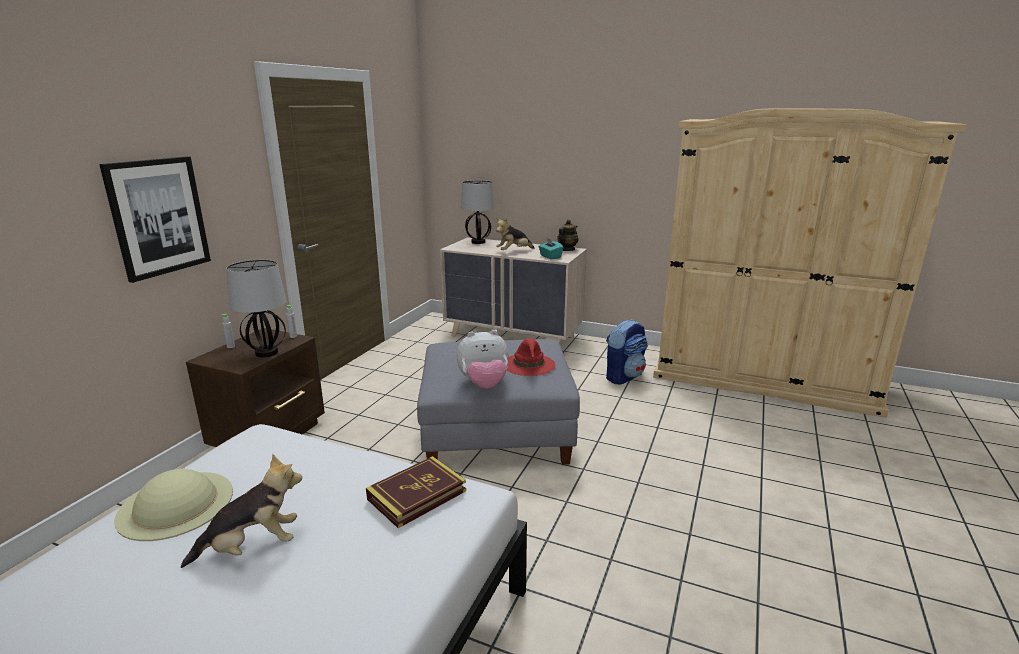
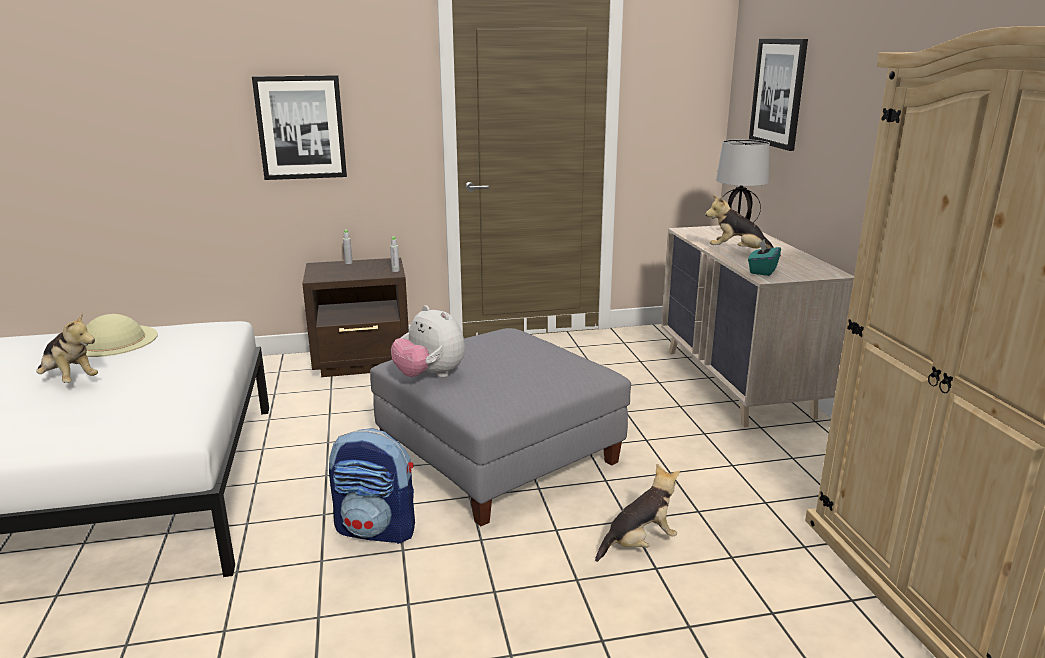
camera: 55 degrees right, 0 degrees up
(266, 353) = (350, 275): table lamp -> none
(417, 495) = (165, 408): book -> none
(483, 148) = (778, 93): none -> picture
(529, 365) = (508, 381): red hat -> none
(567, 250) = (819, 270): teapot -> none
(624, 376) = (764, 495): backpack -> backpack (377, 529)
(633, 423) = (639, 543): none -> plush toy

